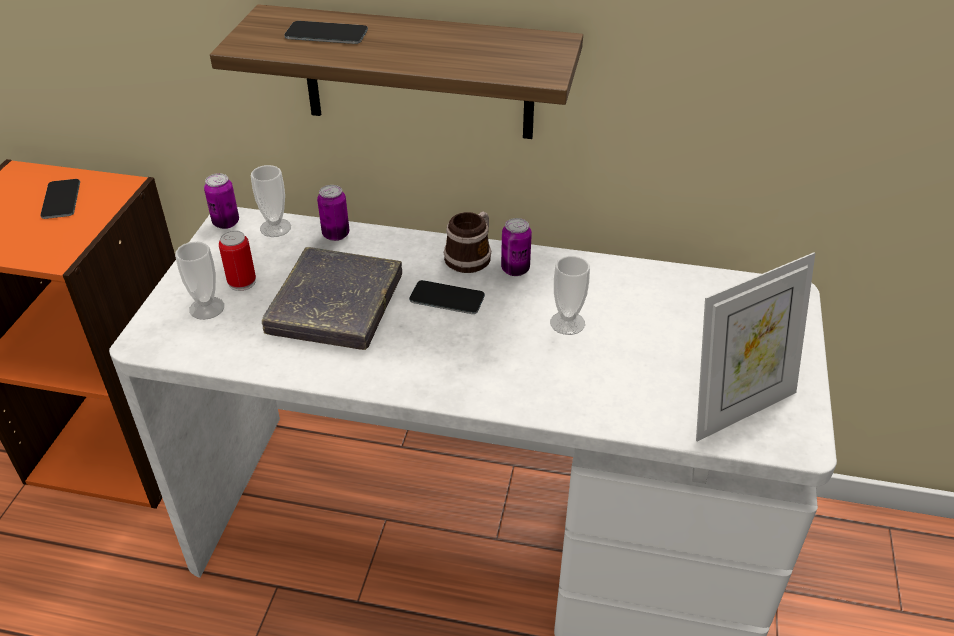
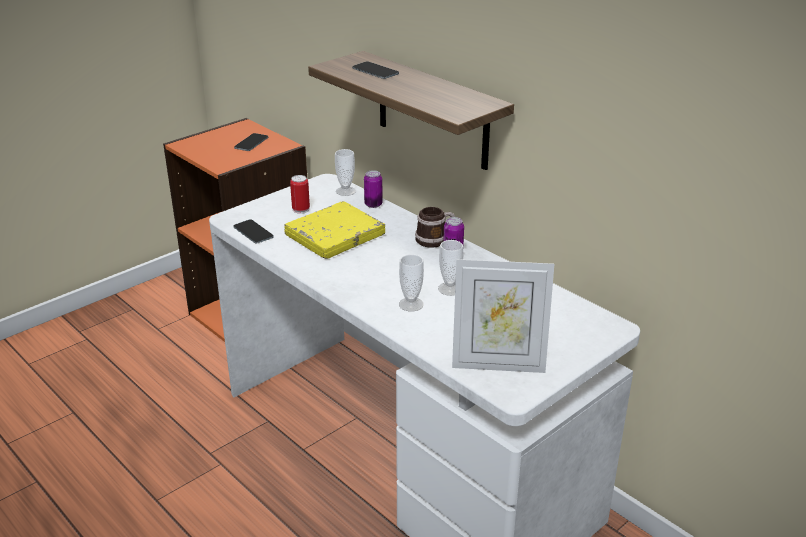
camera: 35 degrees right, 10 degrees down
(207, 308) = (271, 214): cup -> cup (411, 304)
(226, 223) = (323, 181): can -> none
(335, 305) = (335, 235): grey book -> yellow book
(447, 298) = (397, 253): phone -> phone (253, 232)

